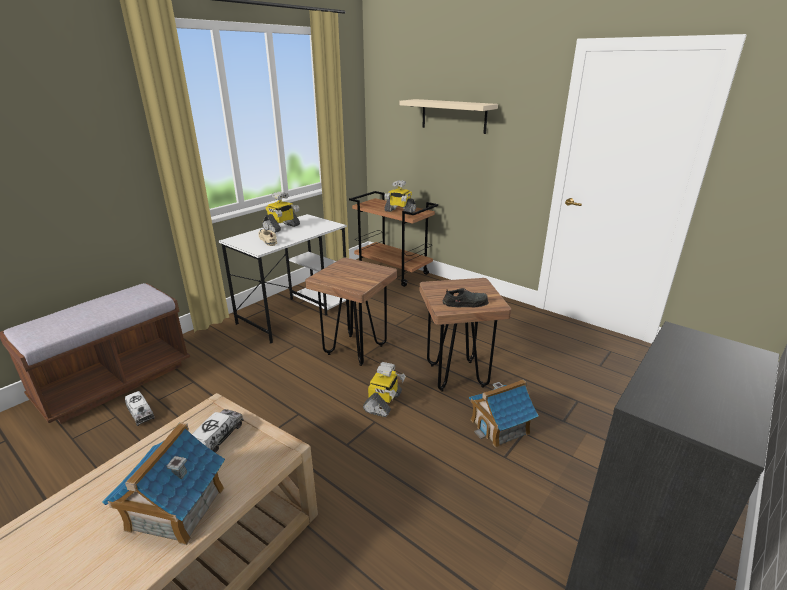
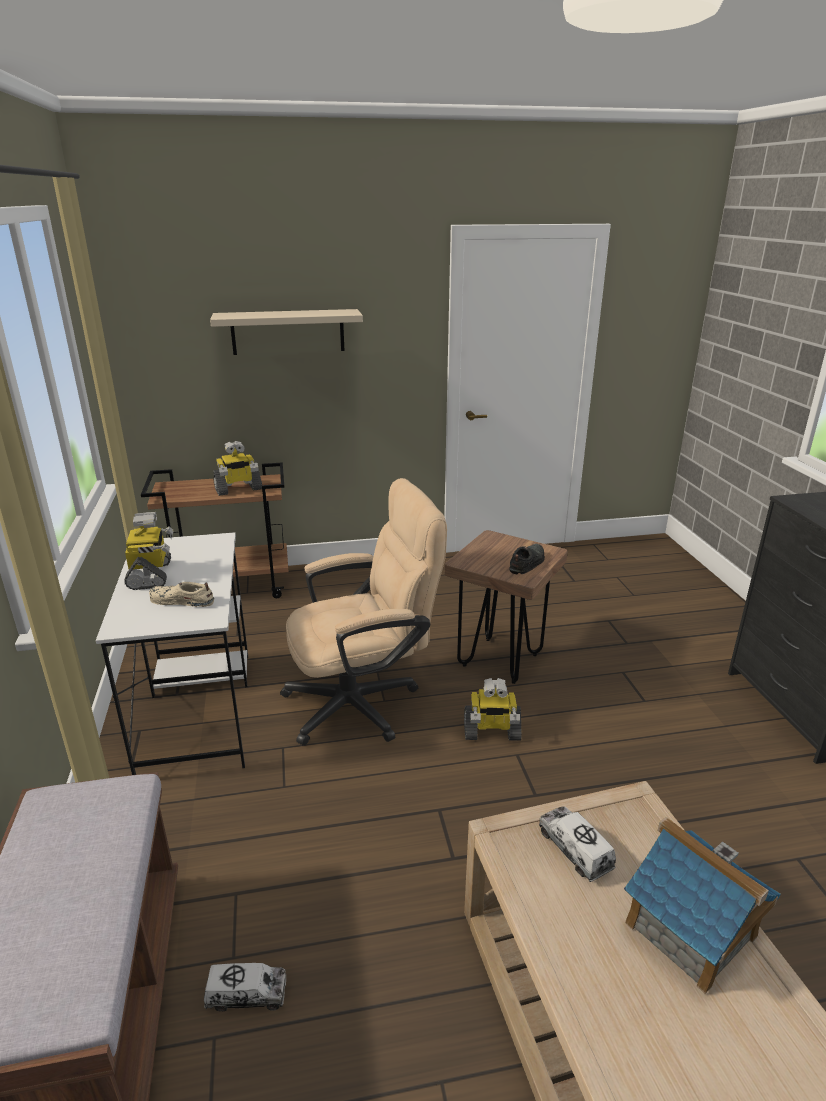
camera: 50 degrees left, 0 degrees up
(355, 350) = (364, 702): brown stool -> beige office chair
(383, 402) = (491, 731): toy robot -> toy robot turned 120 degrees clockwise
(500, 427) = (603, 680): toy house -> none

